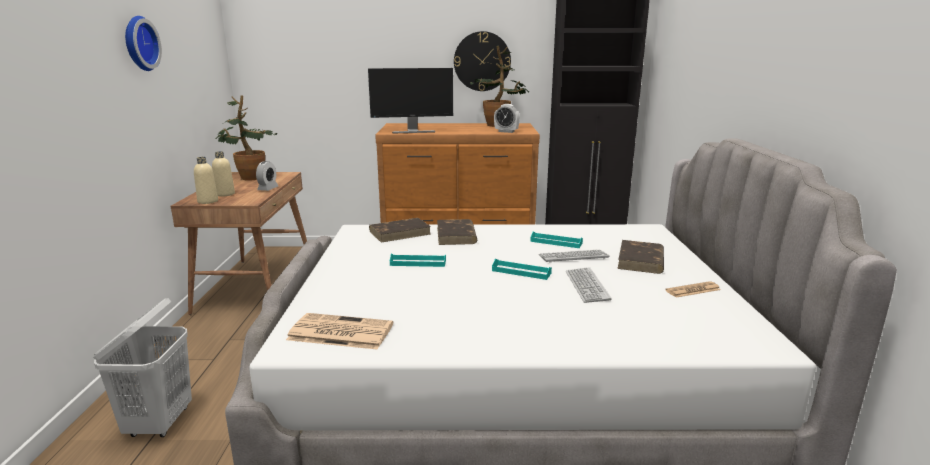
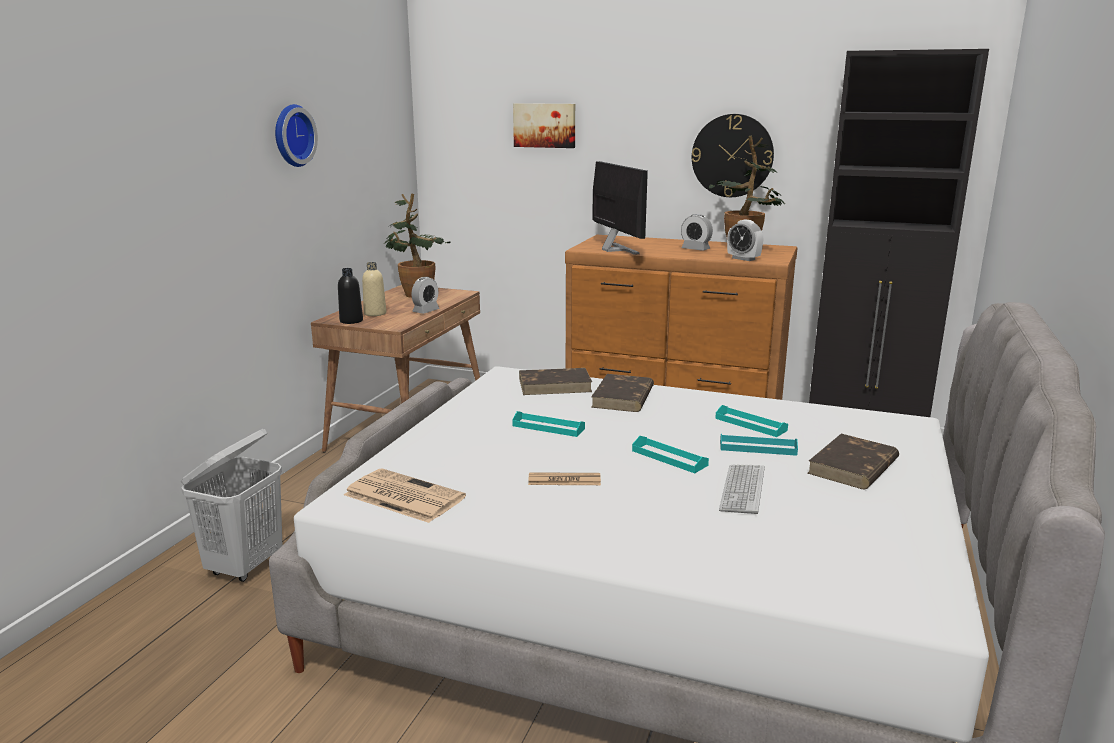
camera: 20 degrees right, 0 degrees up
(208, 201) = (351, 321): beige bottle -> black bottle
(339, 41) = (545, 125): none -> picture
(412, 131) = (616, 250): monitor -> monitor turned 120 degrees counterclockwise
(467, 128) = (695, 249): none -> alarm clock
(573, 257) = (758, 448): keyboard -> turquoise tray
(693, 290) = (893, 520): newspaper -> newspaper (564, 480)

